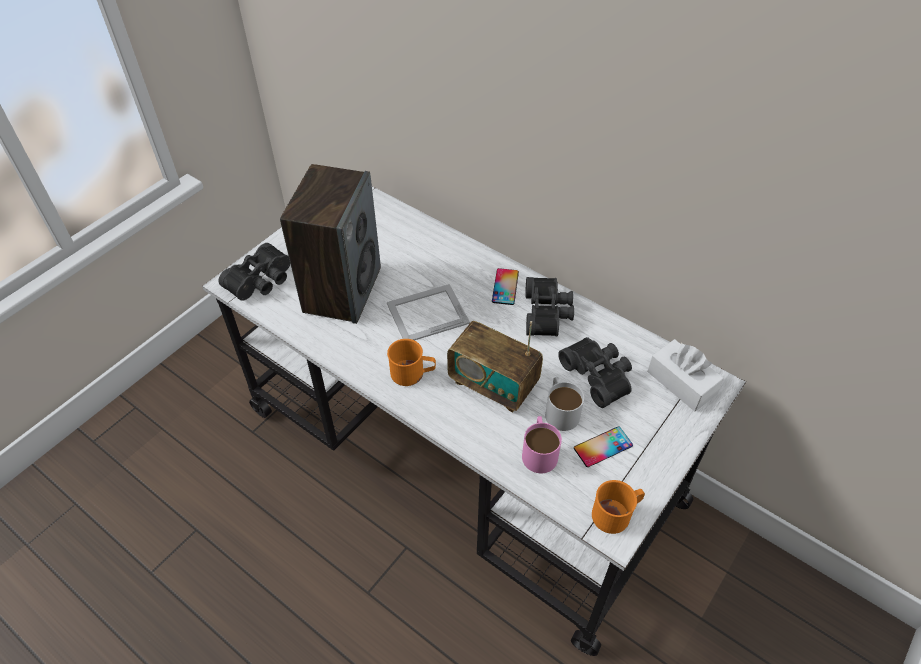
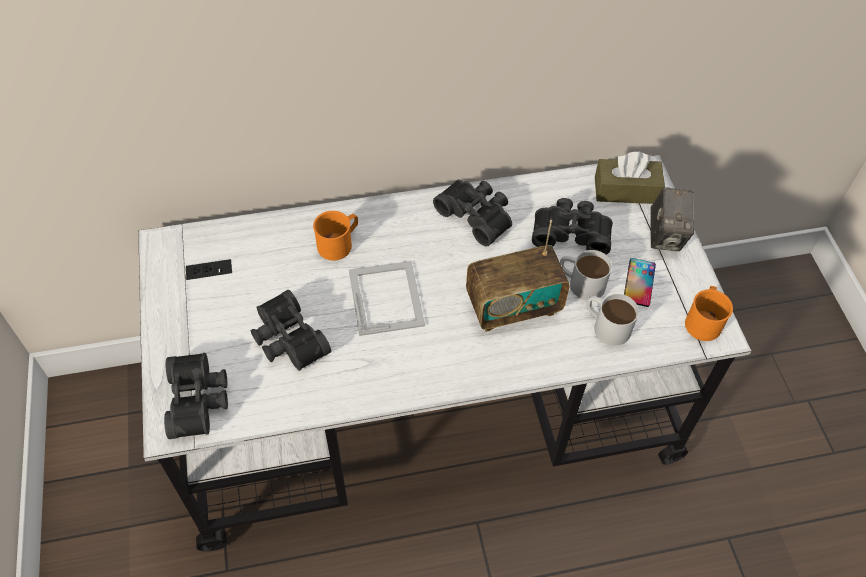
camera: 50 degrees left, 5 degrees up
(342, 289) = (287, 340): speaker -> black binoculars
(412, 373) = (444, 355): orange mug -> orange mug (339, 243)
(426, 313) = (386, 296): picture frame -> picture frame turned 150 degrees clockwise
(505, 287) = (417, 221): phone -> none
(539, 450) = (606, 325): pink mug -> white mug
(669, 436) = (665, 235): none -> camera
(681, 383) = (626, 190): white tissue box -> brown tissue box

